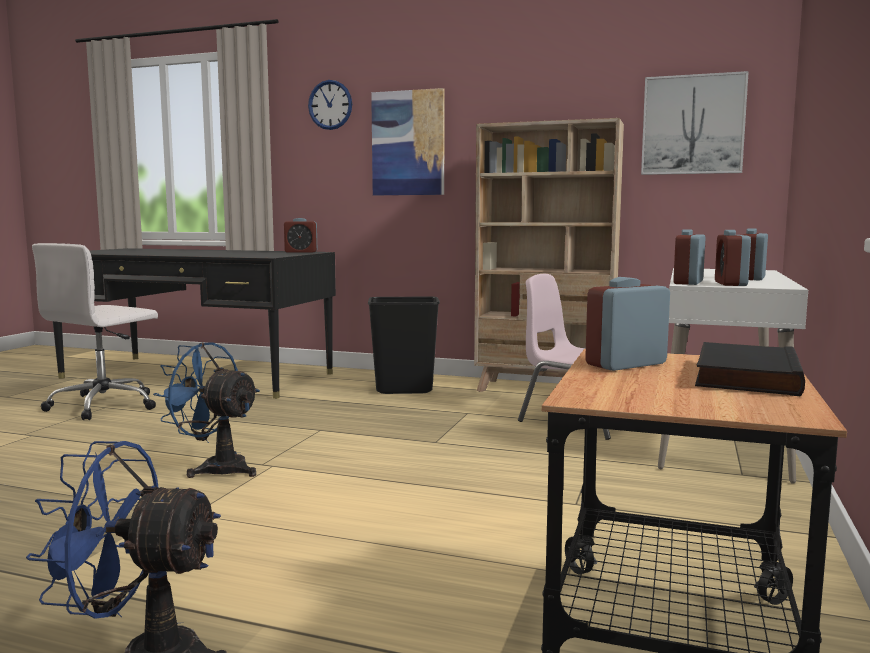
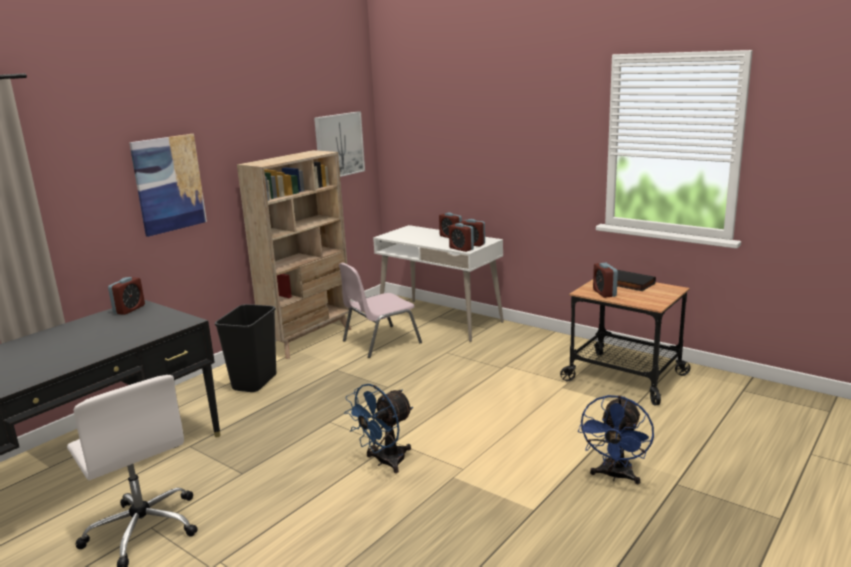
camera: 70 degrees left, 10 degrees up
(330, 105) = (86, 158): wall clock -> none

